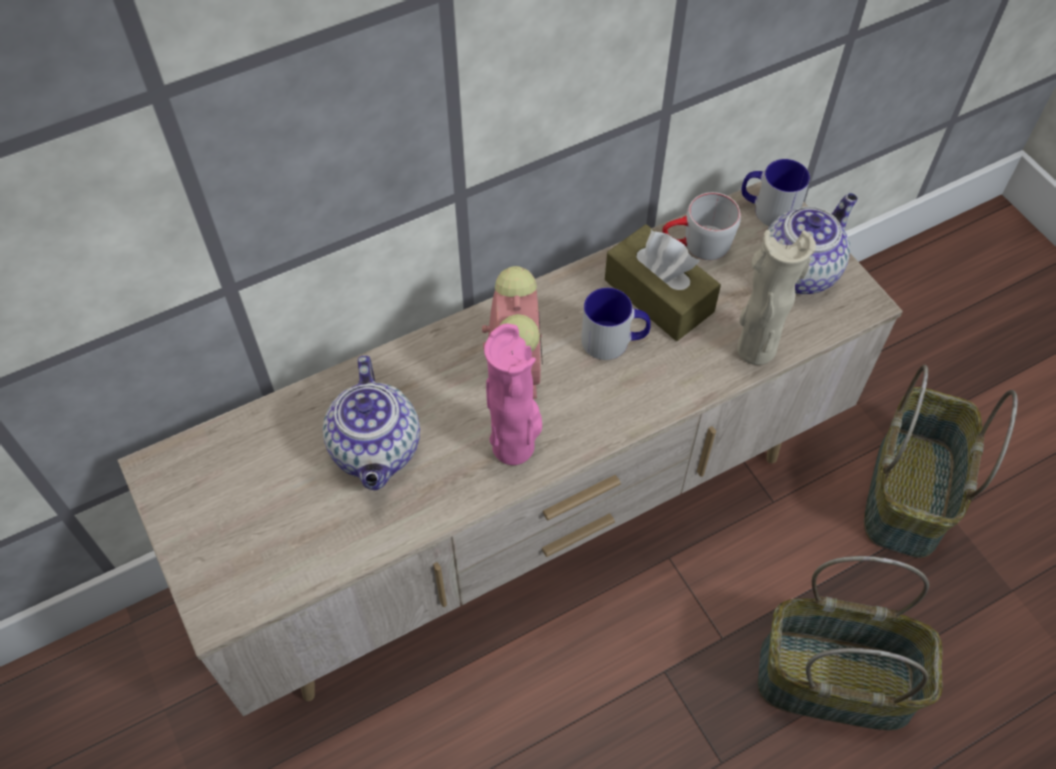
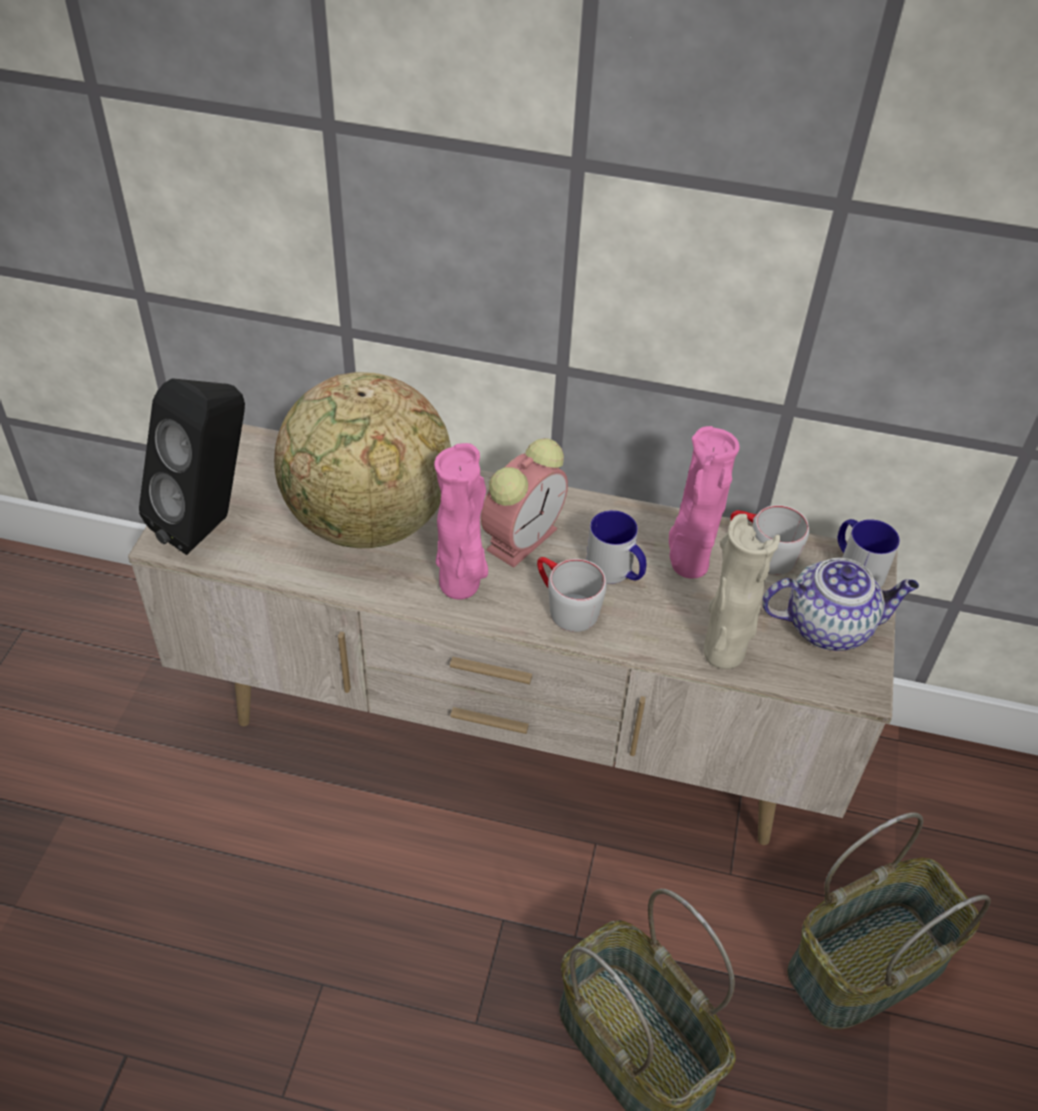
camera: 40 degrees right, 10 degrees down
(237, 561) = (211, 522): none -> black speaker
(377, 451) = (368, 522): teapot -> globe
(609, 401) = (564, 606): none -> grey mug
(658, 296) = (687, 566): brown tissue box -> pink vase

